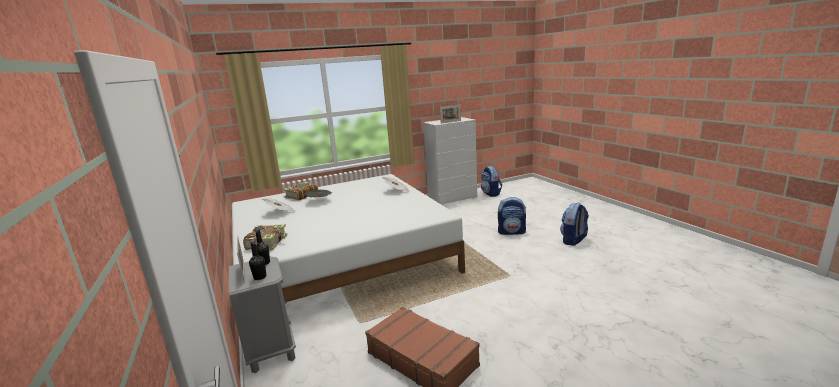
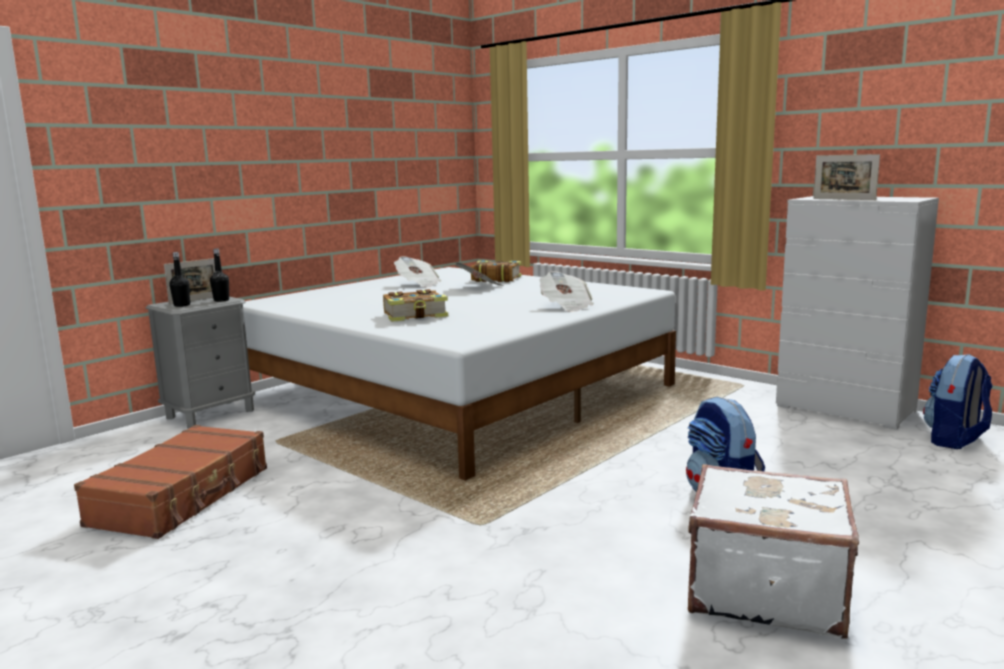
camera: 65 degrees right, 5 degrees down
(268, 242) = (308, 298): book -> book (416, 316)
(573, 240) = (764, 590): backpack -> white suitcase

